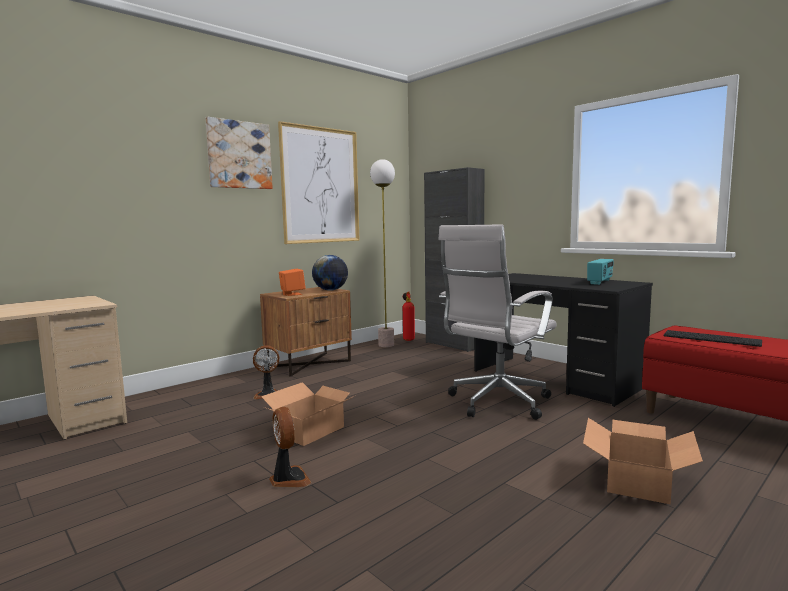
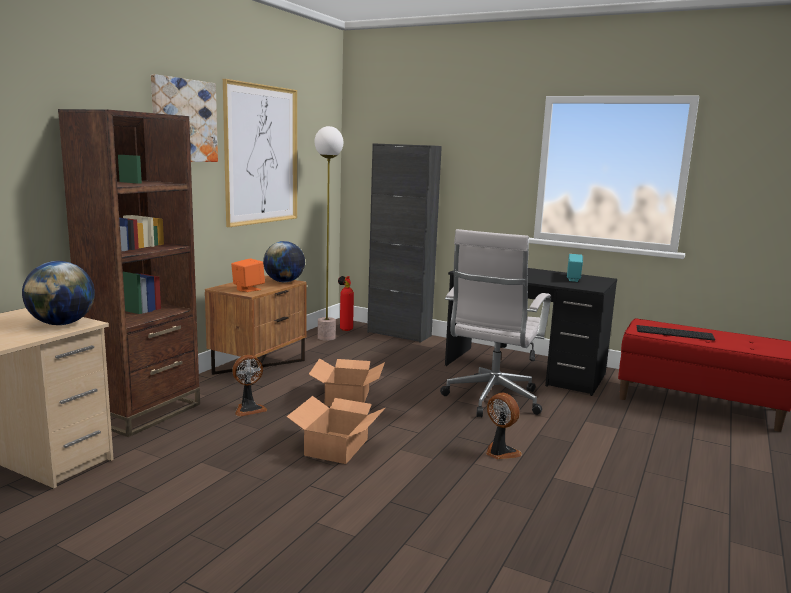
camera: 20 degrees left, 5 degrees up
(83, 304) = (62, 324): none -> globe
(188, 391) = (144, 412): none -> brown bookcase
(288, 479) = (363, 499): fan -> fan (500, 453)
(638, 480) = (649, 462): cardboard box -> cardboard box (348, 397)

